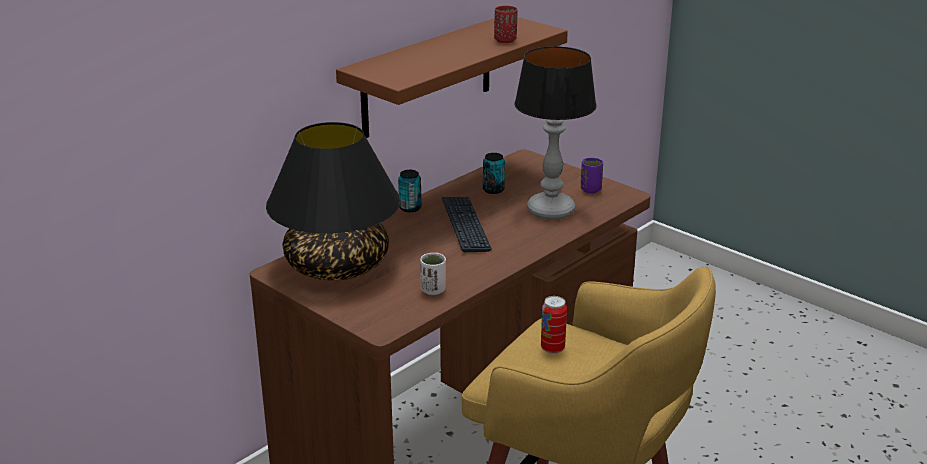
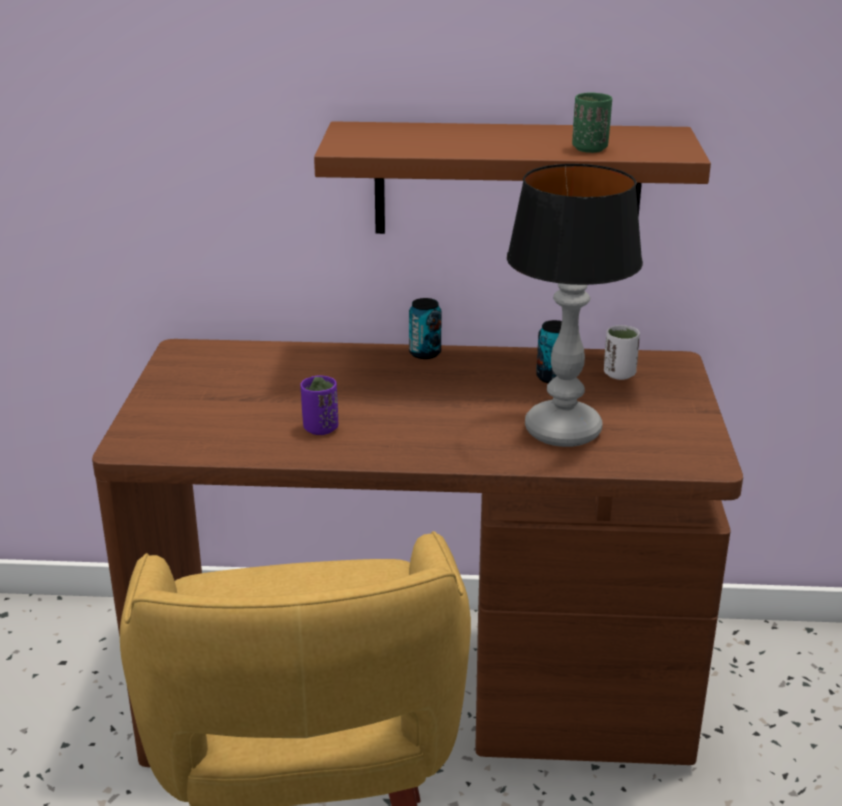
camera: 50 degrees right, 0 degrees up
(337, 265) = (237, 370): black table lamp -> none
(433, 290) = (253, 440): white cup -> white cup (619, 374)
(465, 225) = (436, 397): keyboard -> none
(505, 40) = (590, 149): red cup -> green cup
(552, 348) = (311, 592): can -> none
(590, 189) = (671, 433): purple cup -> purple cup (320, 428)

